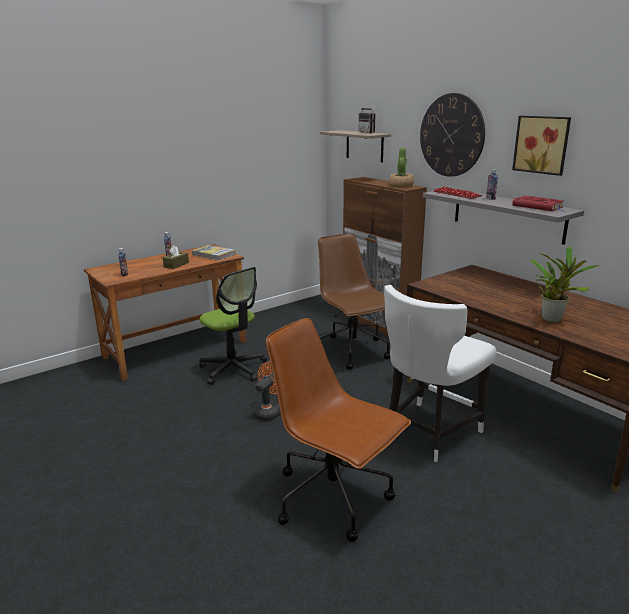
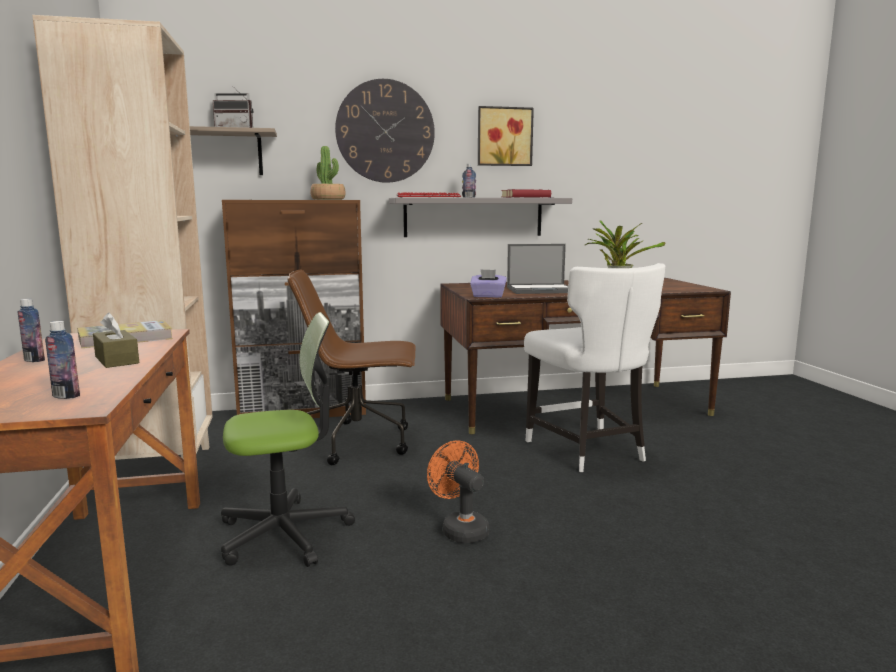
camera: 65 degrees left, 10 degrees down
(272, 320) = (157, 468): none -> beige bookcase
(334, 498) = (698, 528): brown office chair -> none
(430, 286) = (488, 296): none -> purple tissue box
(493, 295) = (541, 290): none -> laptop

